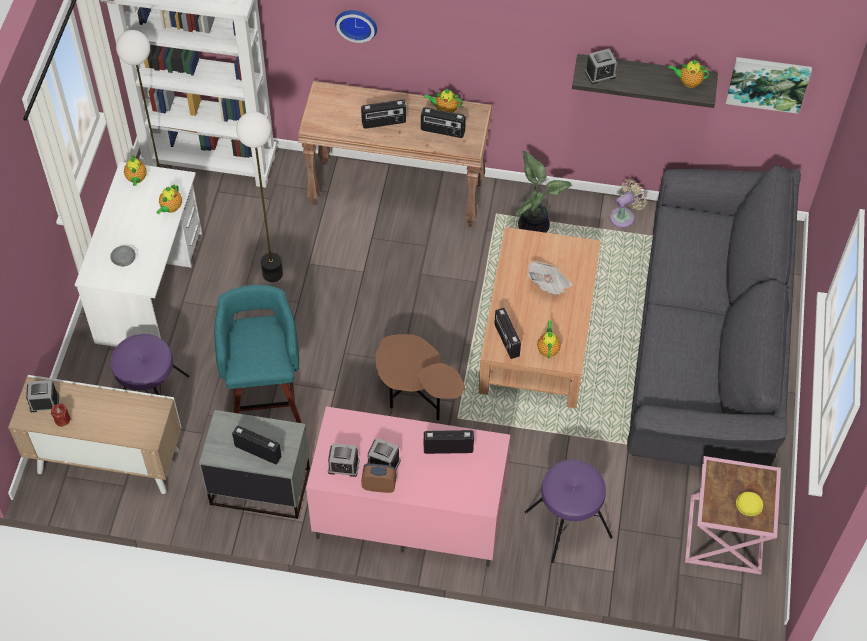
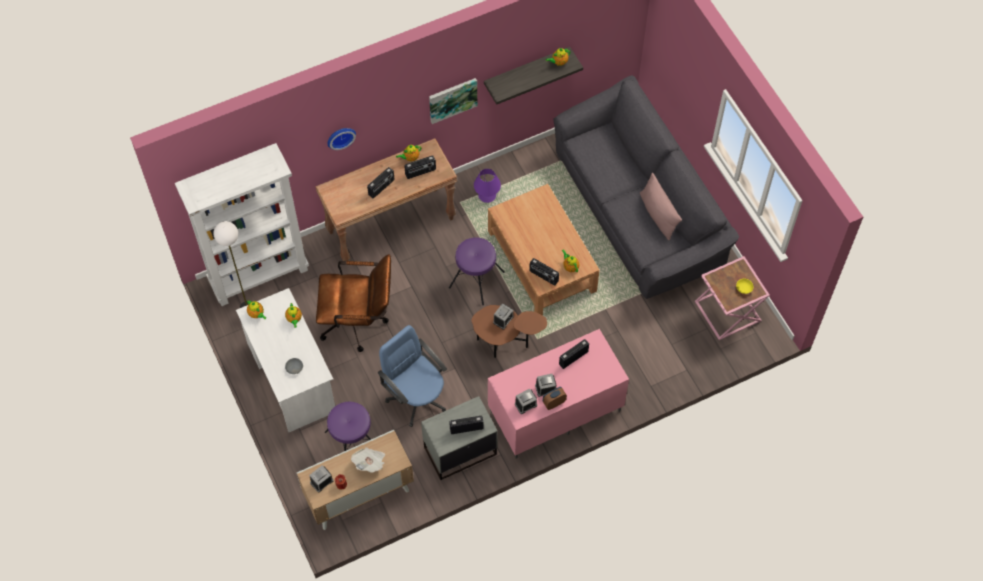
camera: 35 degrees left, 5 degrees up
(264, 394) = (417, 397): turquoise stool -> blue office chair
(272, 274) = (359, 322): floor lamp -> brown office chair
(534, 225) = (487, 195): potted plant -> purple table lamp
(549, 285) = (541, 228): newspaper -> newspaper (370, 463)
(567, 523) = (643, 359): purple stool -> purple stool (476, 279)
(600, 74) = (507, 86): alarm clock -> alarm clock (503, 319)
(624, 216) = (534, 158): beige fan -> none
(709, 354) = (658, 215): none -> pink pillow
(768, 83) = (600, 36): picture -> picture (452, 99)

